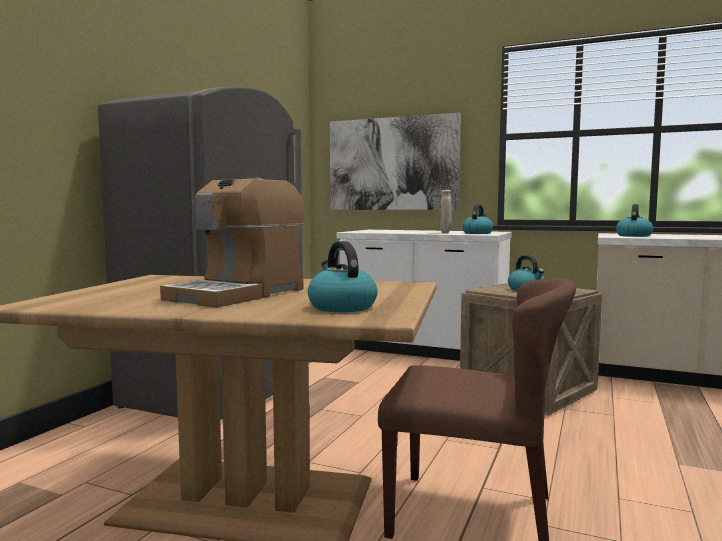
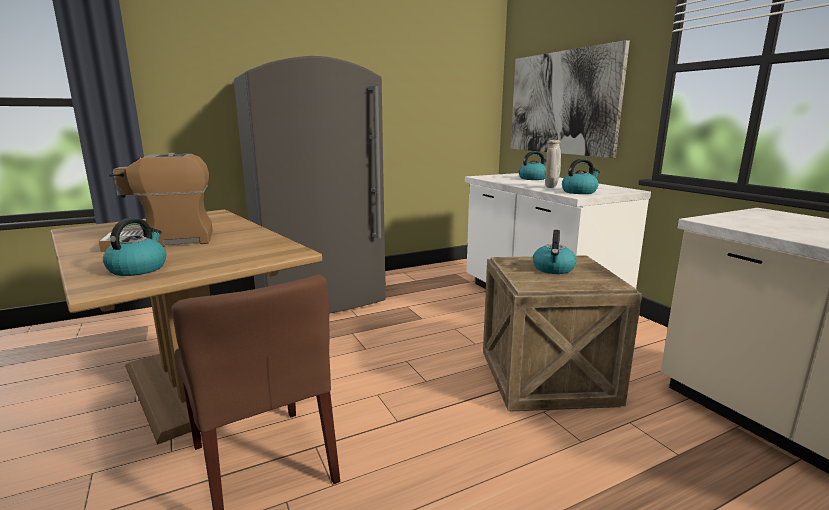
camera: 40 degrees right, 10 degrees up
(633, 236) = (754, 222): kettle -> kettle (533, 178)

